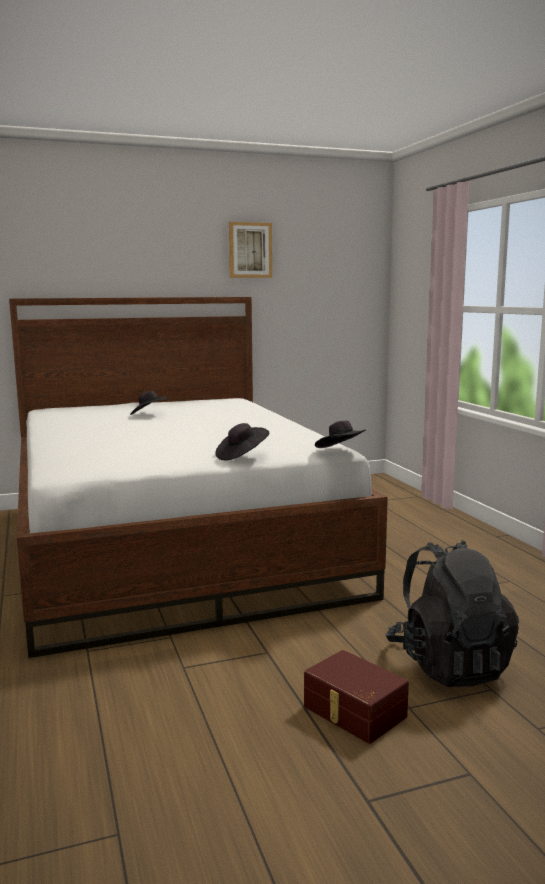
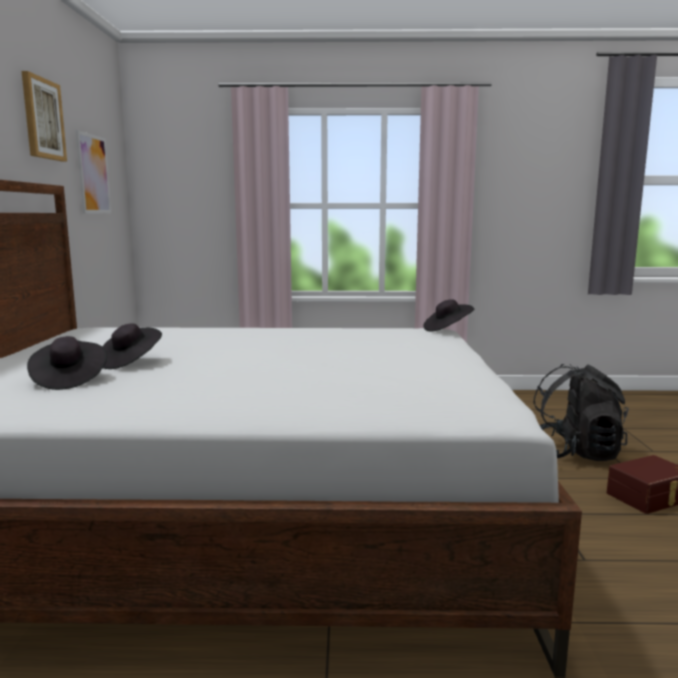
camera: 70 degrees left, 0 degrees up
(242, 456) = (450, 350): black hat -> black hat (69, 380)
(320, 283) = (93, 174): none -> picture

